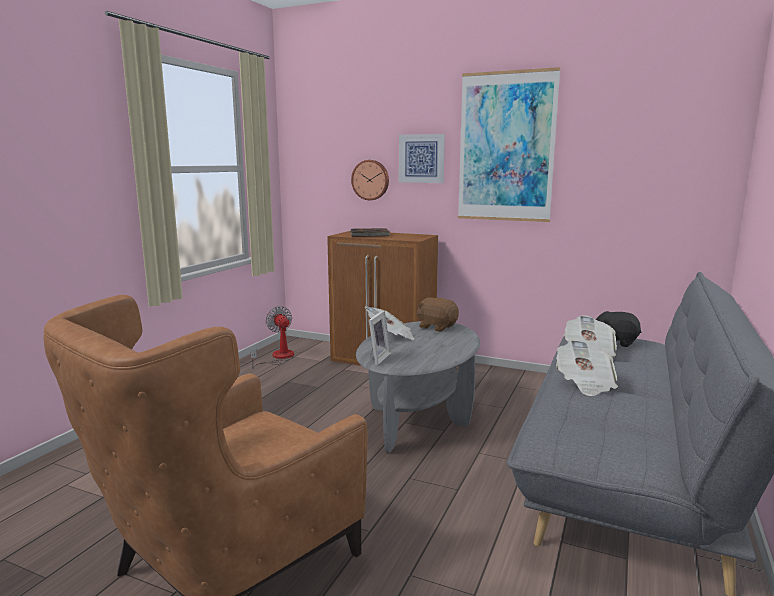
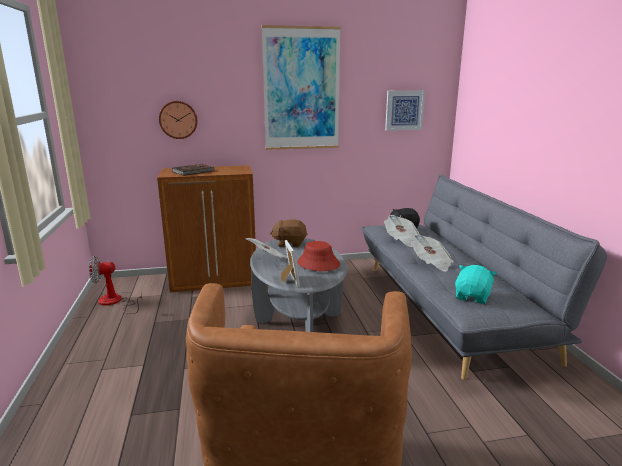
camera: 35 degrees left, 5 degrees up
(278, 357) = (115, 302): fan -> fan turned 45 degrees counterclockwise
(421, 158) = (228, 99): picture -> picture (404, 110)
(433, 350) = (318, 264): none -> red hat
(579, 432) = (473, 297): none -> turquoise plush toy

